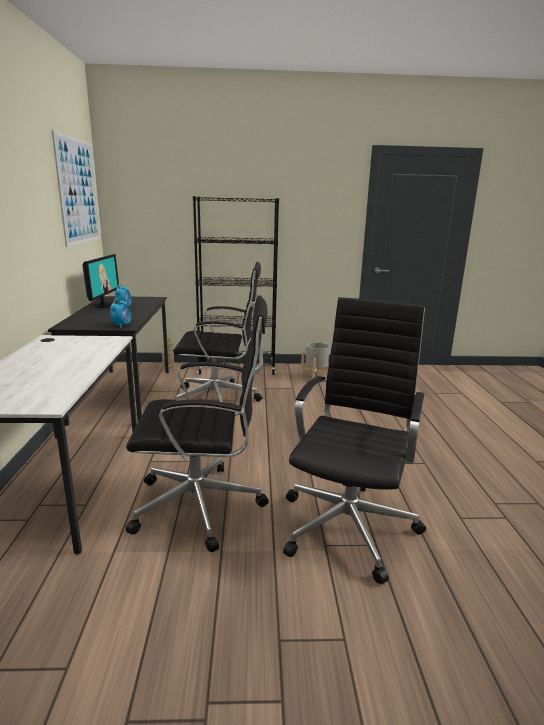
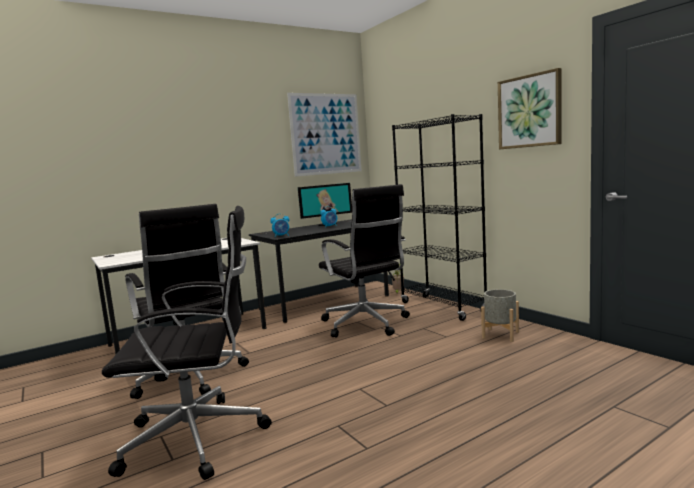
camera: 60 degrees right, 10 degrees down
(318, 203) = (529, 111): none -> picture

